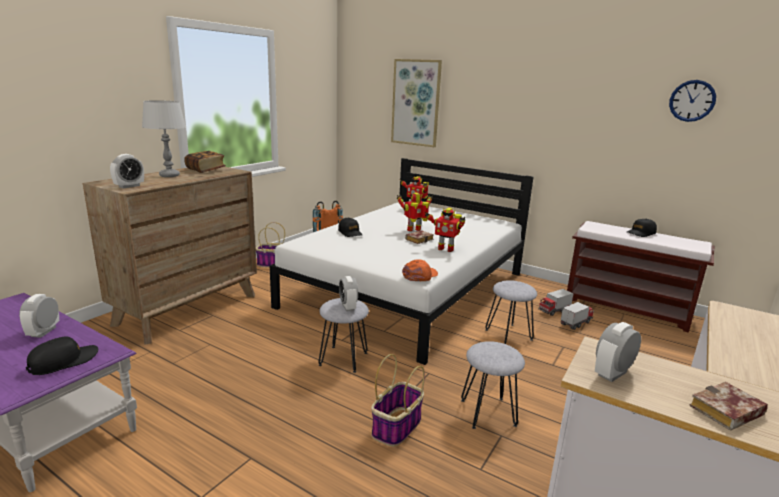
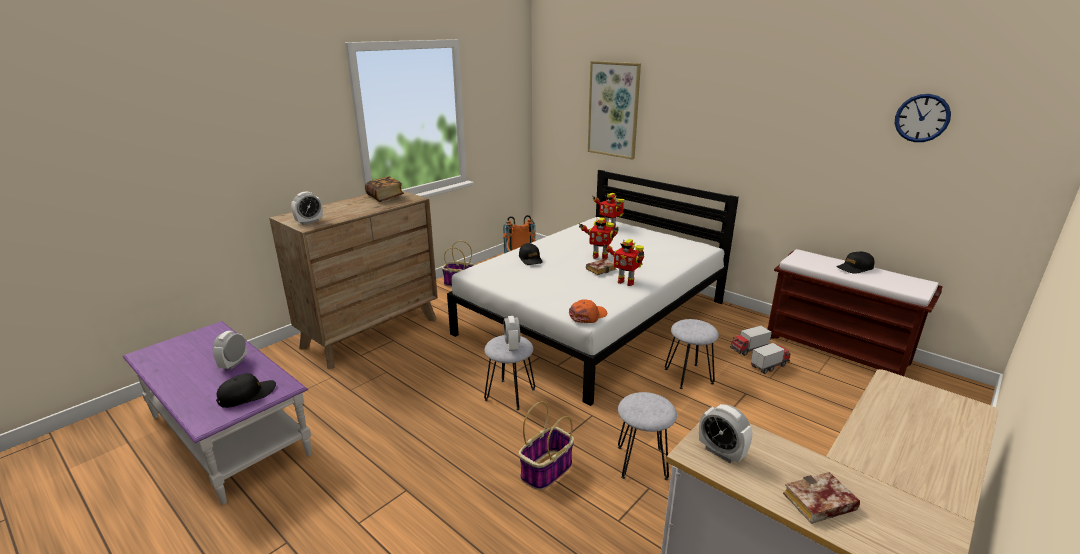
camera: 10 degrees right, 5 degrees up
(169, 175) = (349, 206): grey table lamp -> none
(414, 230) = (599, 257): toy robot -> toy robot turned 150 degrees counterclockwise
(612, 374) = (721, 452): alarm clock -> alarm clock turned 105 degrees counterclockwise

